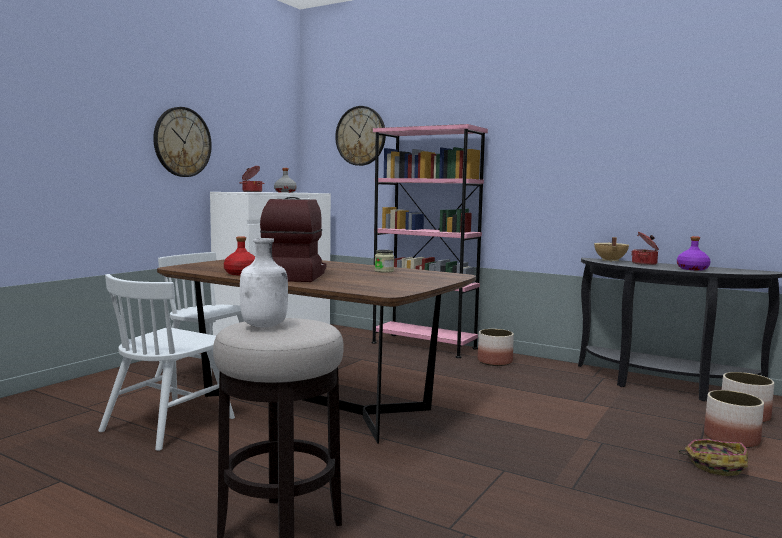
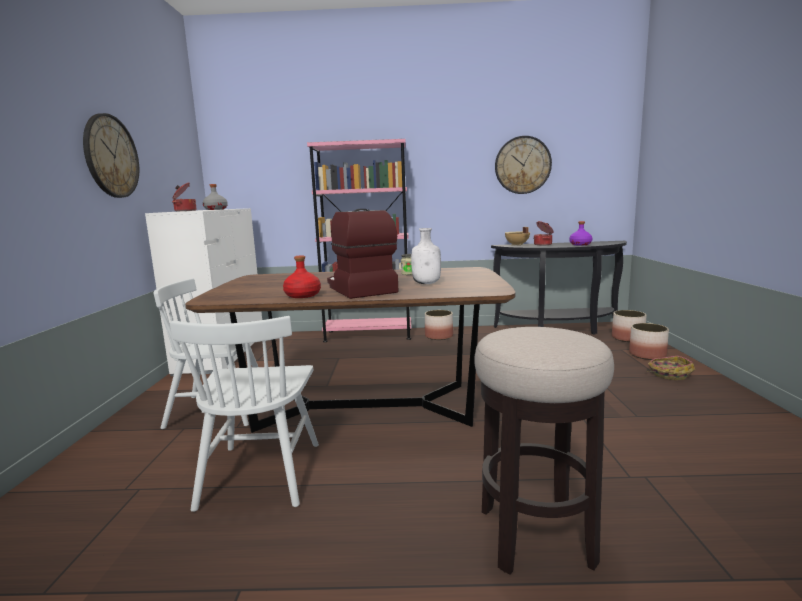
camera: 30 degrees left, 5 degrees up
(265, 326) = (538, 342): white bottle -> white bottle (427, 283)
(360, 136) = (275, 151): wall clock -> wall clock (522, 165)

